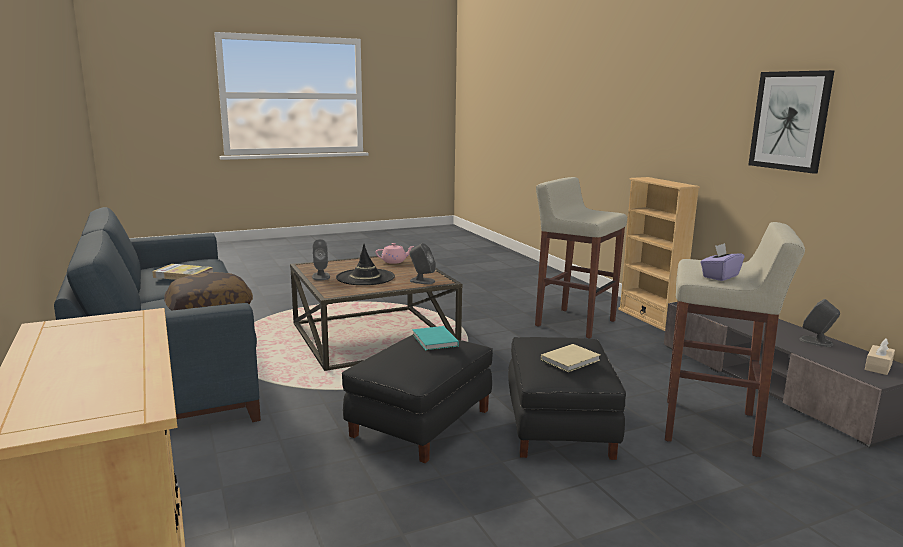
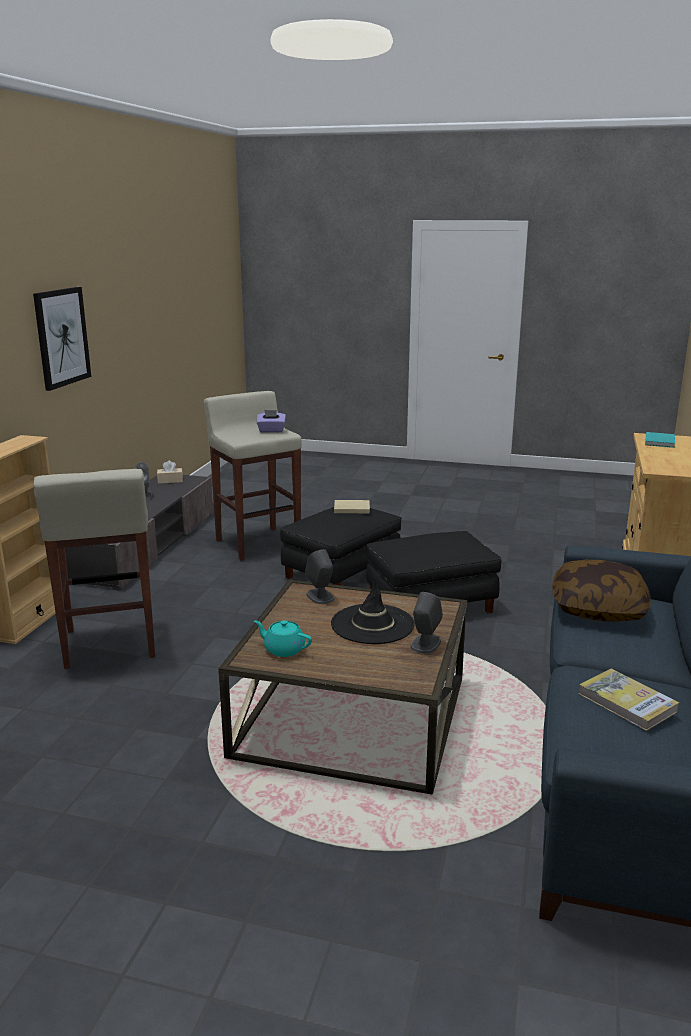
camera: 140 degrees left, 5 degrees up
(394, 261) = (283, 649): pink teapot -> turquoise teapot
(434, 341) = (414, 543): turquoise book -> turquoise book (660, 441)

